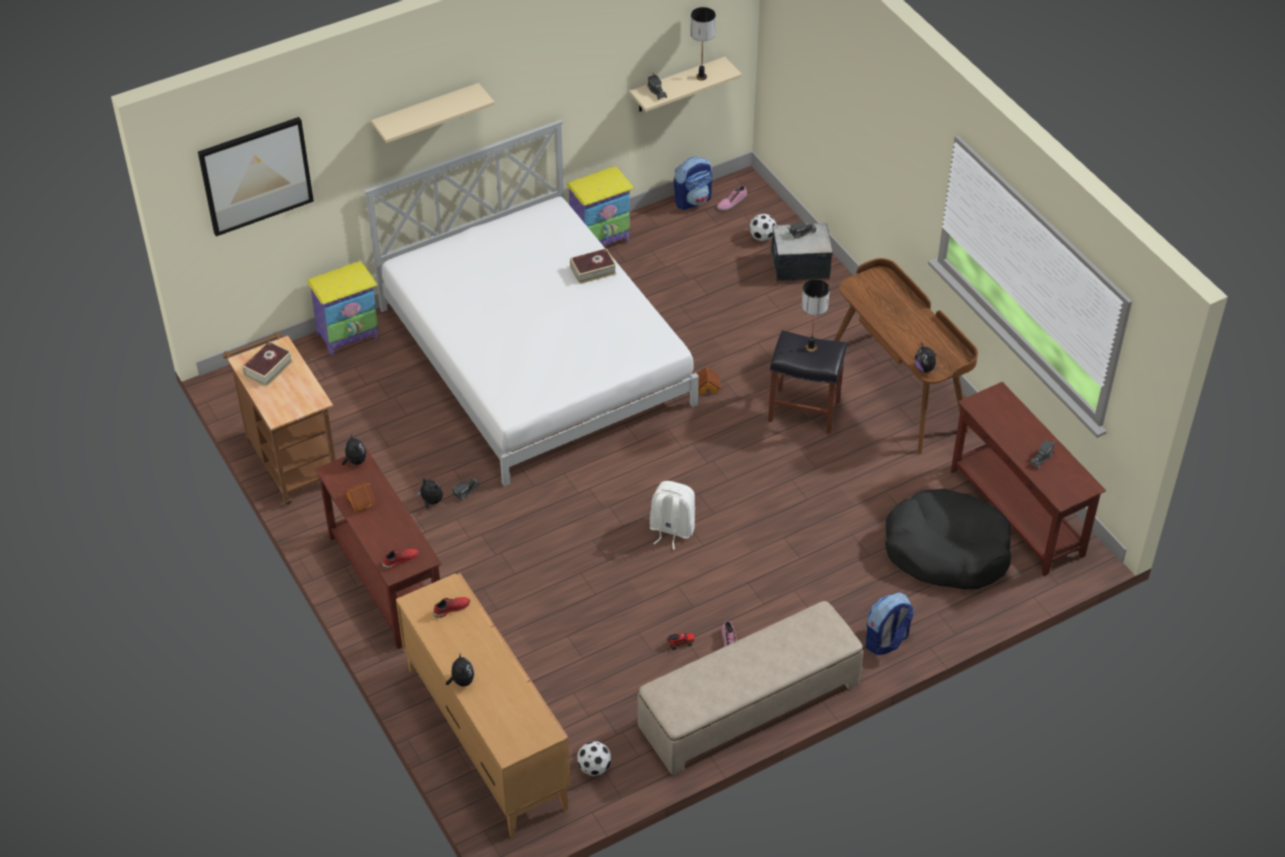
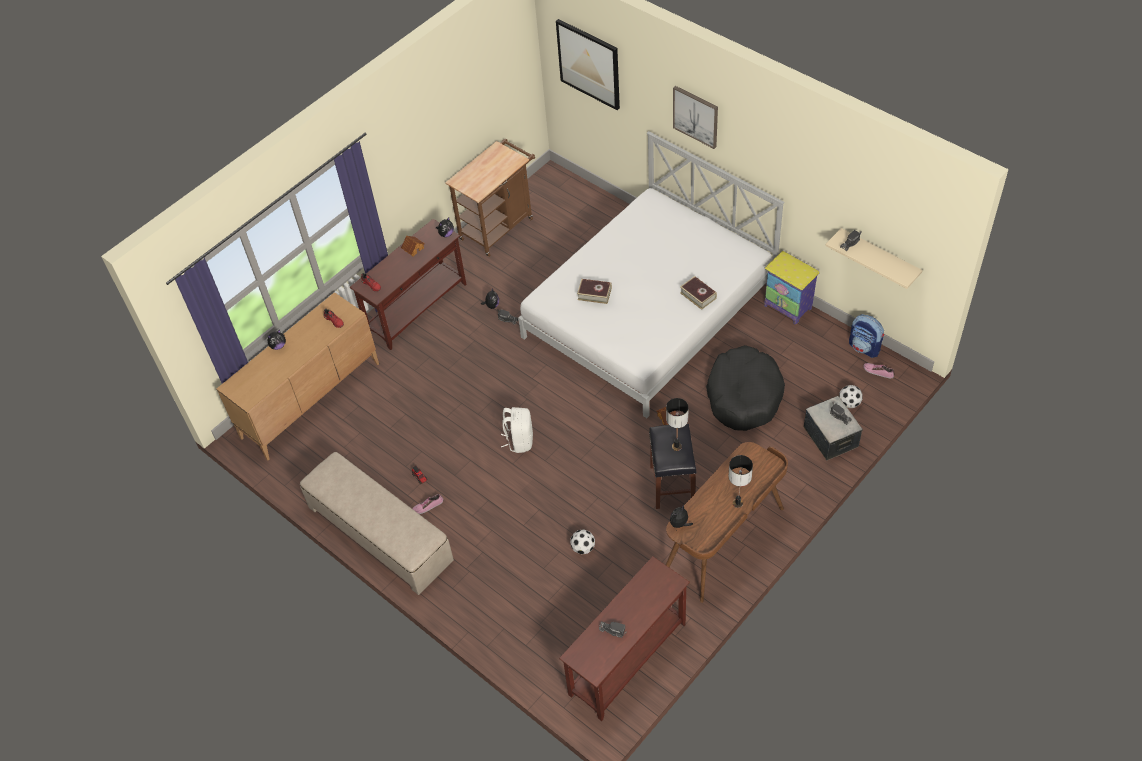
camera: 75 degrees right, 5 degrees up
(268, 368) = (496, 161): book -> book (594, 294)
(350, 336) = (618, 213): nightstand -> none
(426, 113) = (696, 116): beige shelf -> picture
(594, 768) = (303, 463): football -> football (583, 548)
(701, 77) = (886, 264): table lamp -> table lamp (737, 504)
(886, 641) = (464, 601): backpack -> none
(946, 550) = (568, 619): black dog bed -> black dog bed (744, 395)

